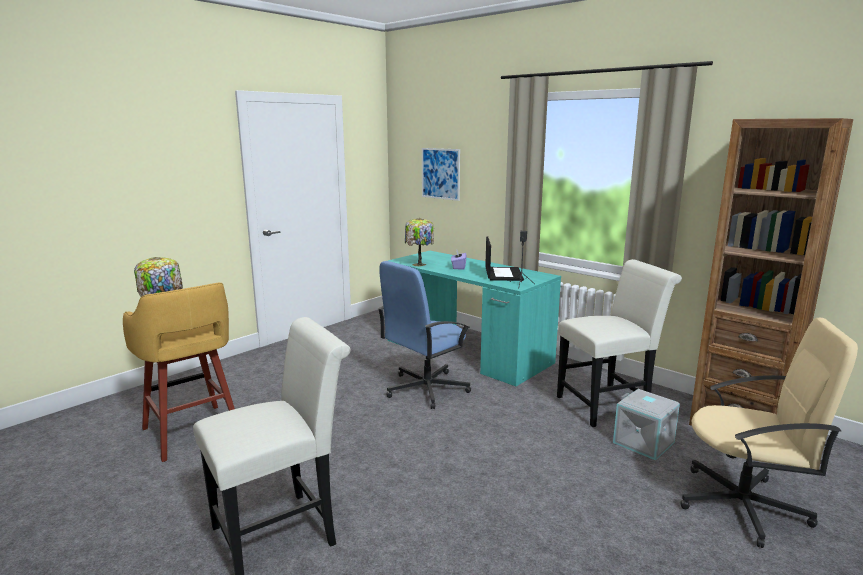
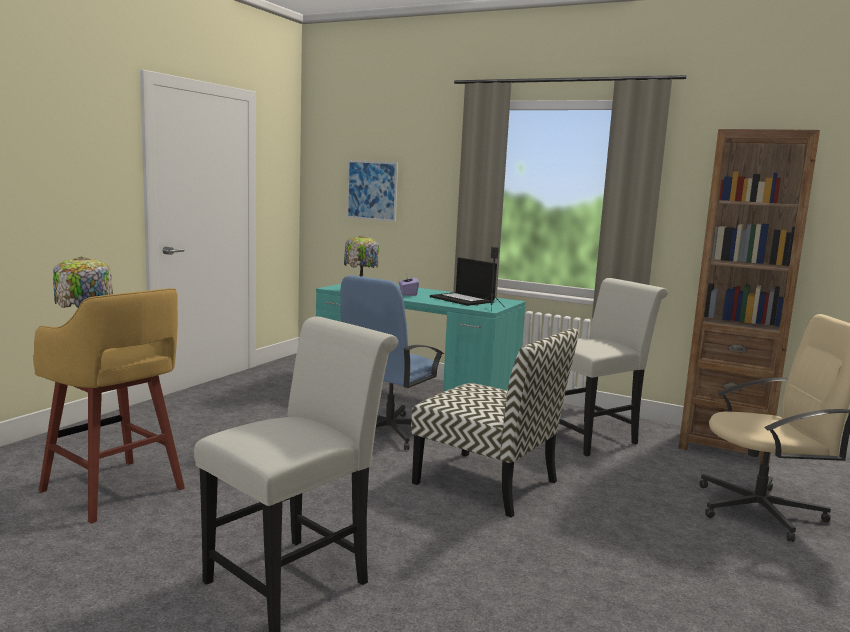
camera: 15 degrees left, 5 degrees down
(487, 449) = (488, 483): none -> chair
(503, 274) = (463, 299): laptop -> laptop turned 150 degrees clockwise
(644, 442) = (644, 466): grey storage box -> none

